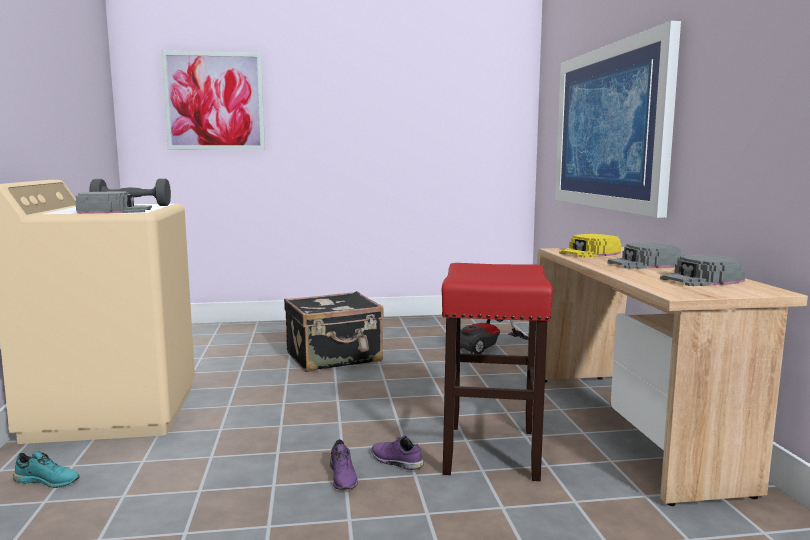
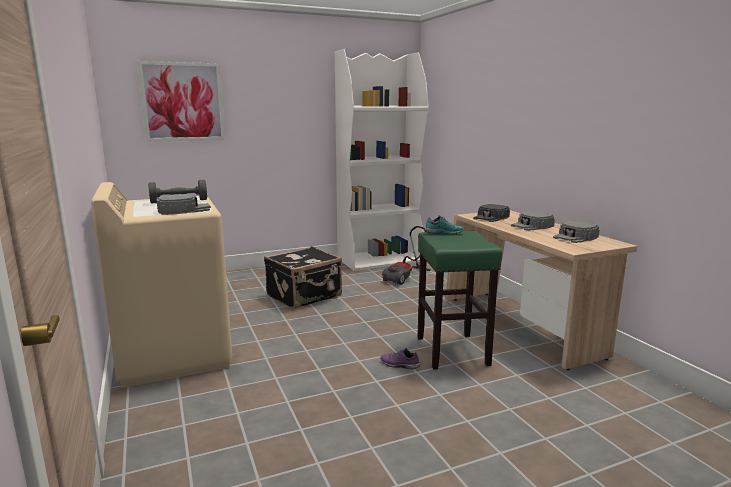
camera: 15 degrees left, 5 degrees up
(48, 481) = (173, 411): turquoise shoe -> turquoise shoe (443, 233)
(343, 477) = (374, 379): purple shoe -> none
(470, 322) = (380, 260): none -> white bookcase
(491, 450) = (451, 350): red stool -> green stool
(589, 253) = (491, 217): yellow cap -> black cap
(609, 128) = (486, 129): picture -> none

